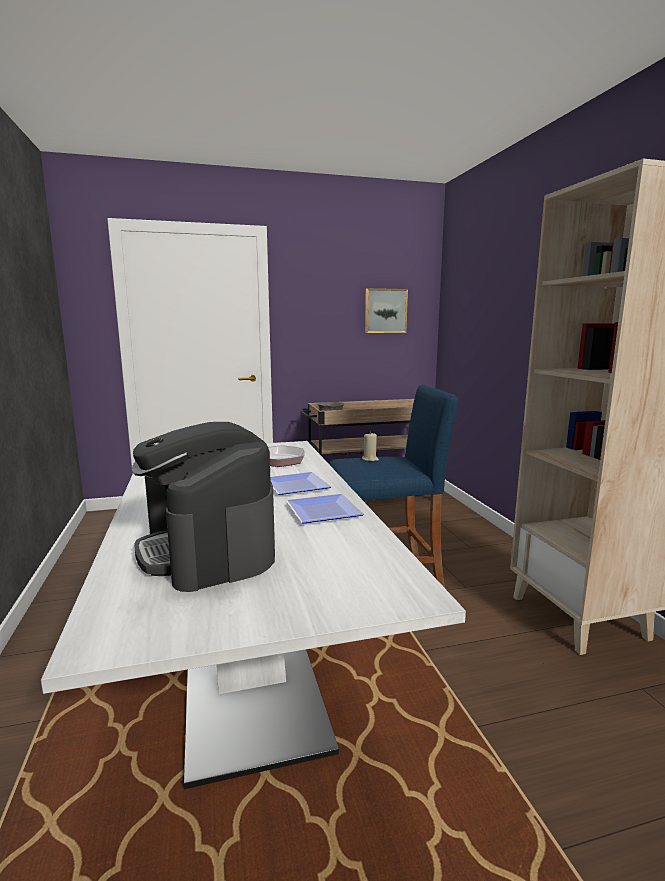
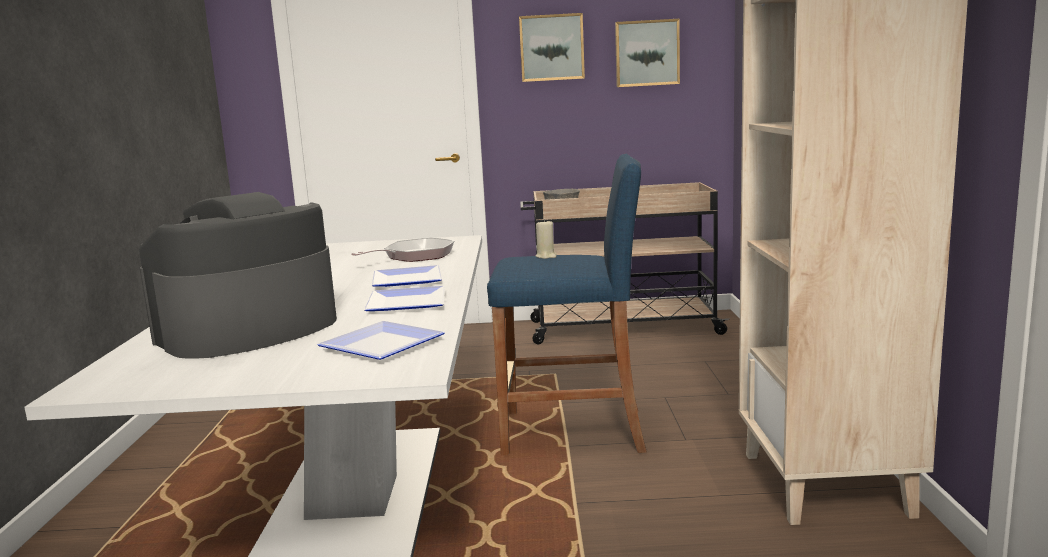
camera: 15 degrees right, 0 degrees up
(208, 549) = (248, 330): coffee machine -> coffee machine turned 60 degrees clockwise
(322, 303) = (551, 48): none -> picture
(358, 562) = (387, 345): none -> plate

